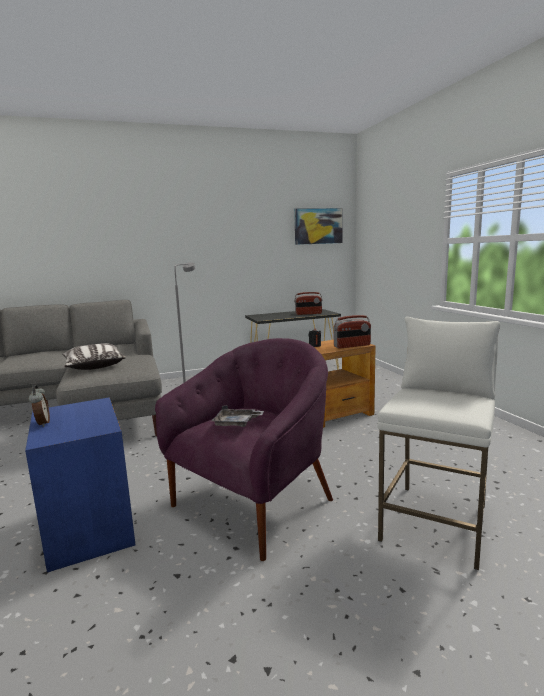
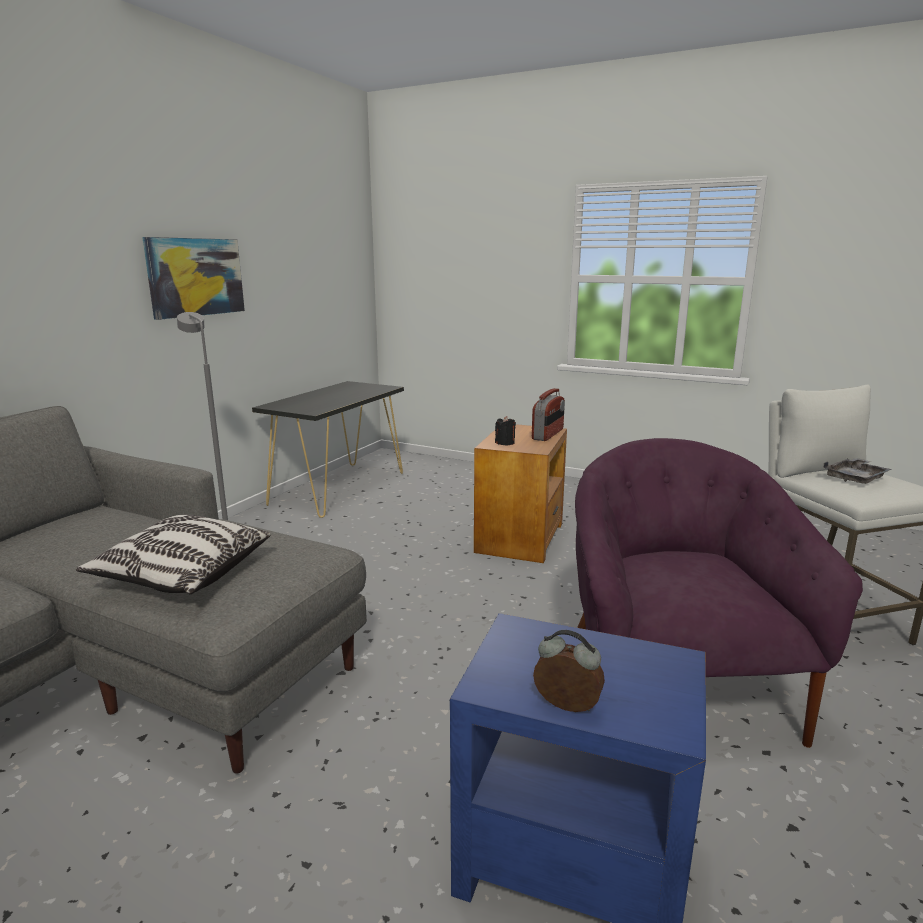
camera: 45 degrees left, 5 degrees up
(236, 423) = (704, 580): grey tray -> grey tray (855, 478)
(308, 314) = (357, 392): radio -> none
(318, 226) = (333, 242): picture -> picture (195, 277)

